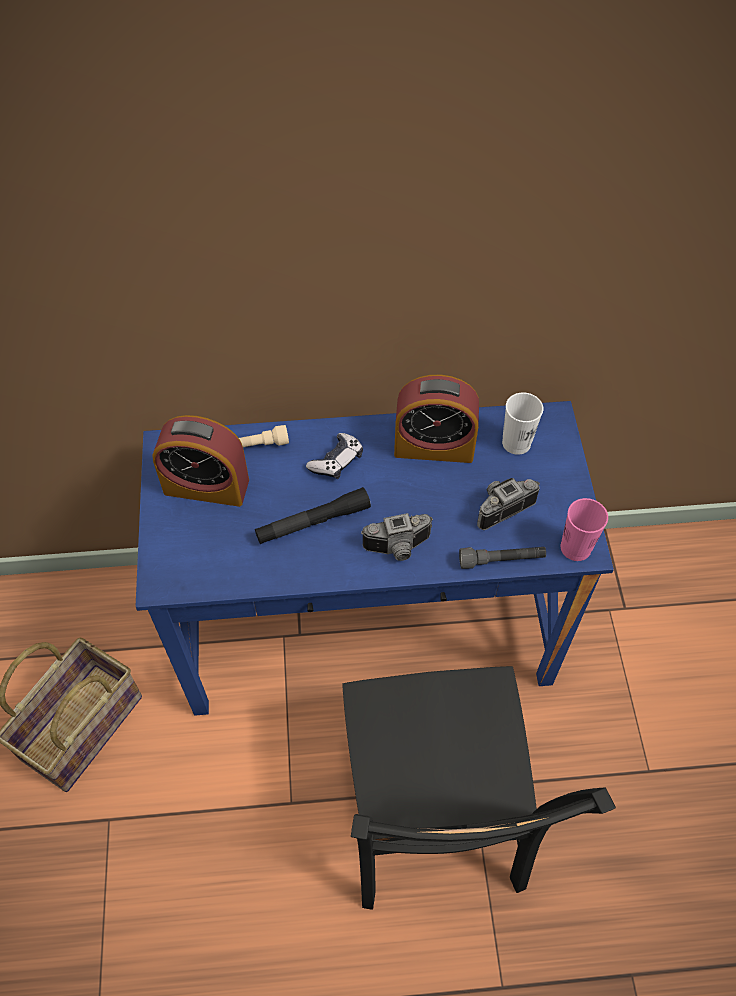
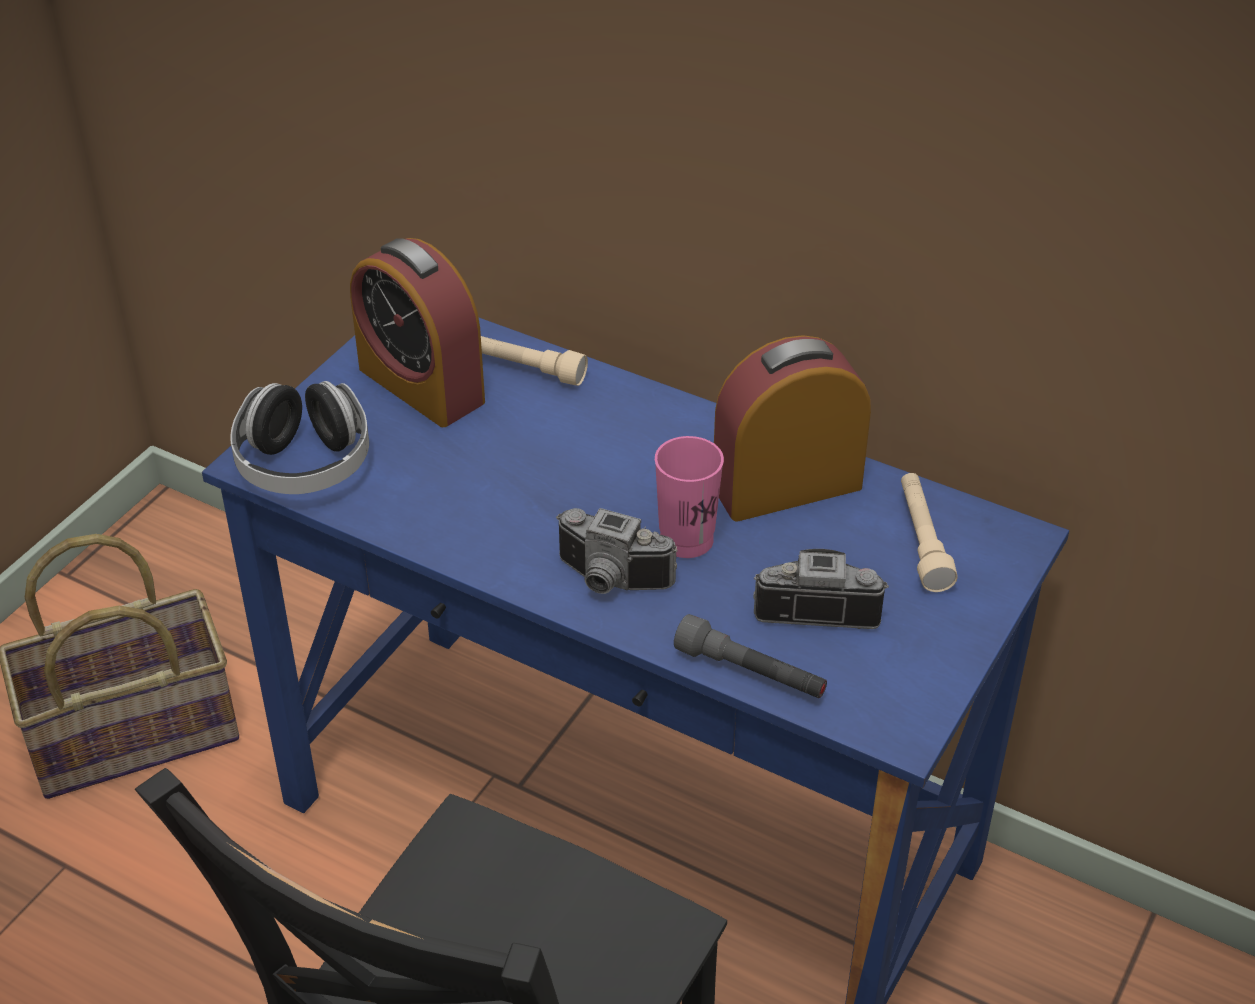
camera: 35 degrees right, 15 degrees down
(189, 571) = (304, 465): none -> headphones
(313, 522) = (521, 491): black flashlight -> none
(336, 461) = (625, 438): game controller -> none
(434, 446) = (787, 486): alarm clock -> alarm clock turned 120 degrees clockwise
(516, 443) = (922, 541): white cup -> beige flashlight
(575, 547) = (887, 718): pink cup -> pink cup (686, 540)

